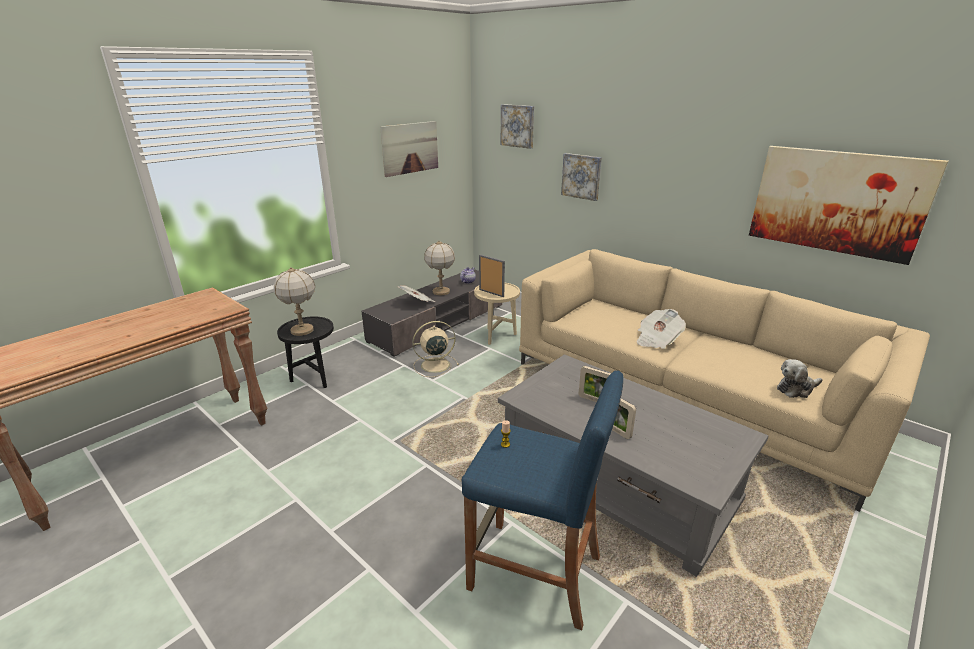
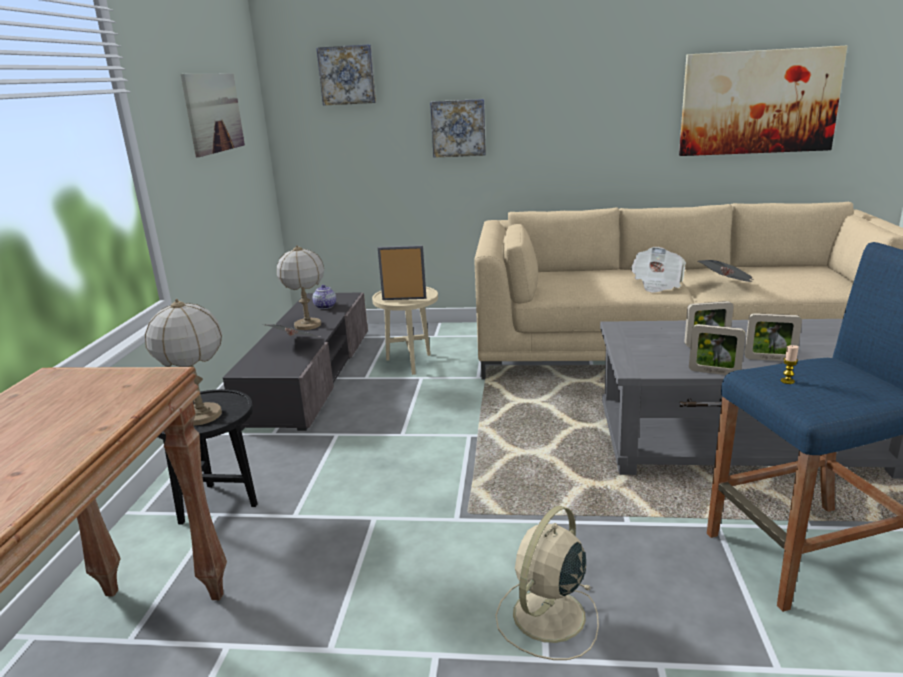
camera: 35 degrees left, 5 degrees down
(434, 365) = (378, 419): beige fan -> beige fan (547, 617)
(559, 421) = (714, 372): none -> picture frame
(706, 361) = (726, 285): none -> newspaper
(796, 389) = (821, 283): plush toy -> none

